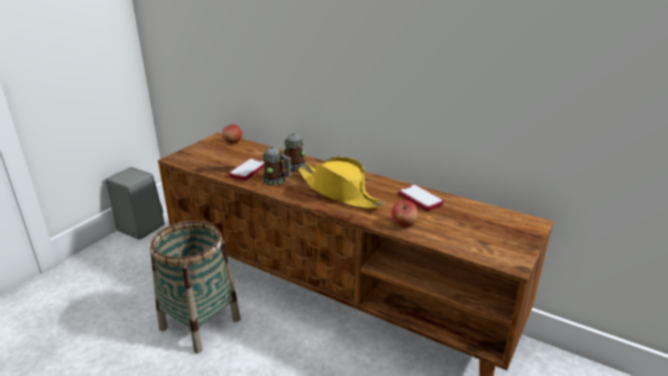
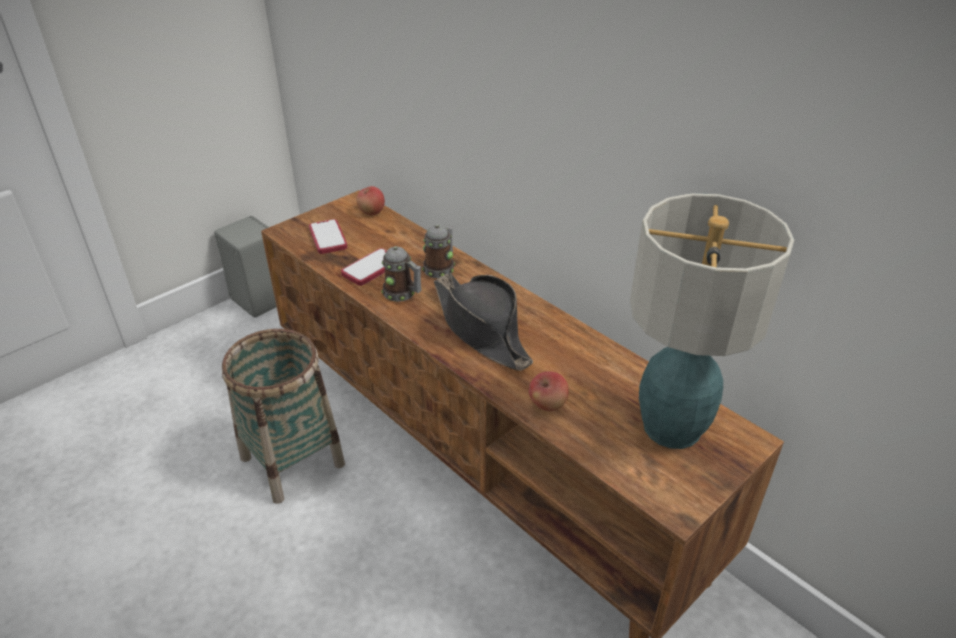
camera: 15 degrees right, 10 degrees up
(339, 192) = (481, 329): yellow hat -> black hat
(420, 199) = (594, 362): phone -> phone (328, 238)
(487, 225) = (673, 429): none -> table lamp

